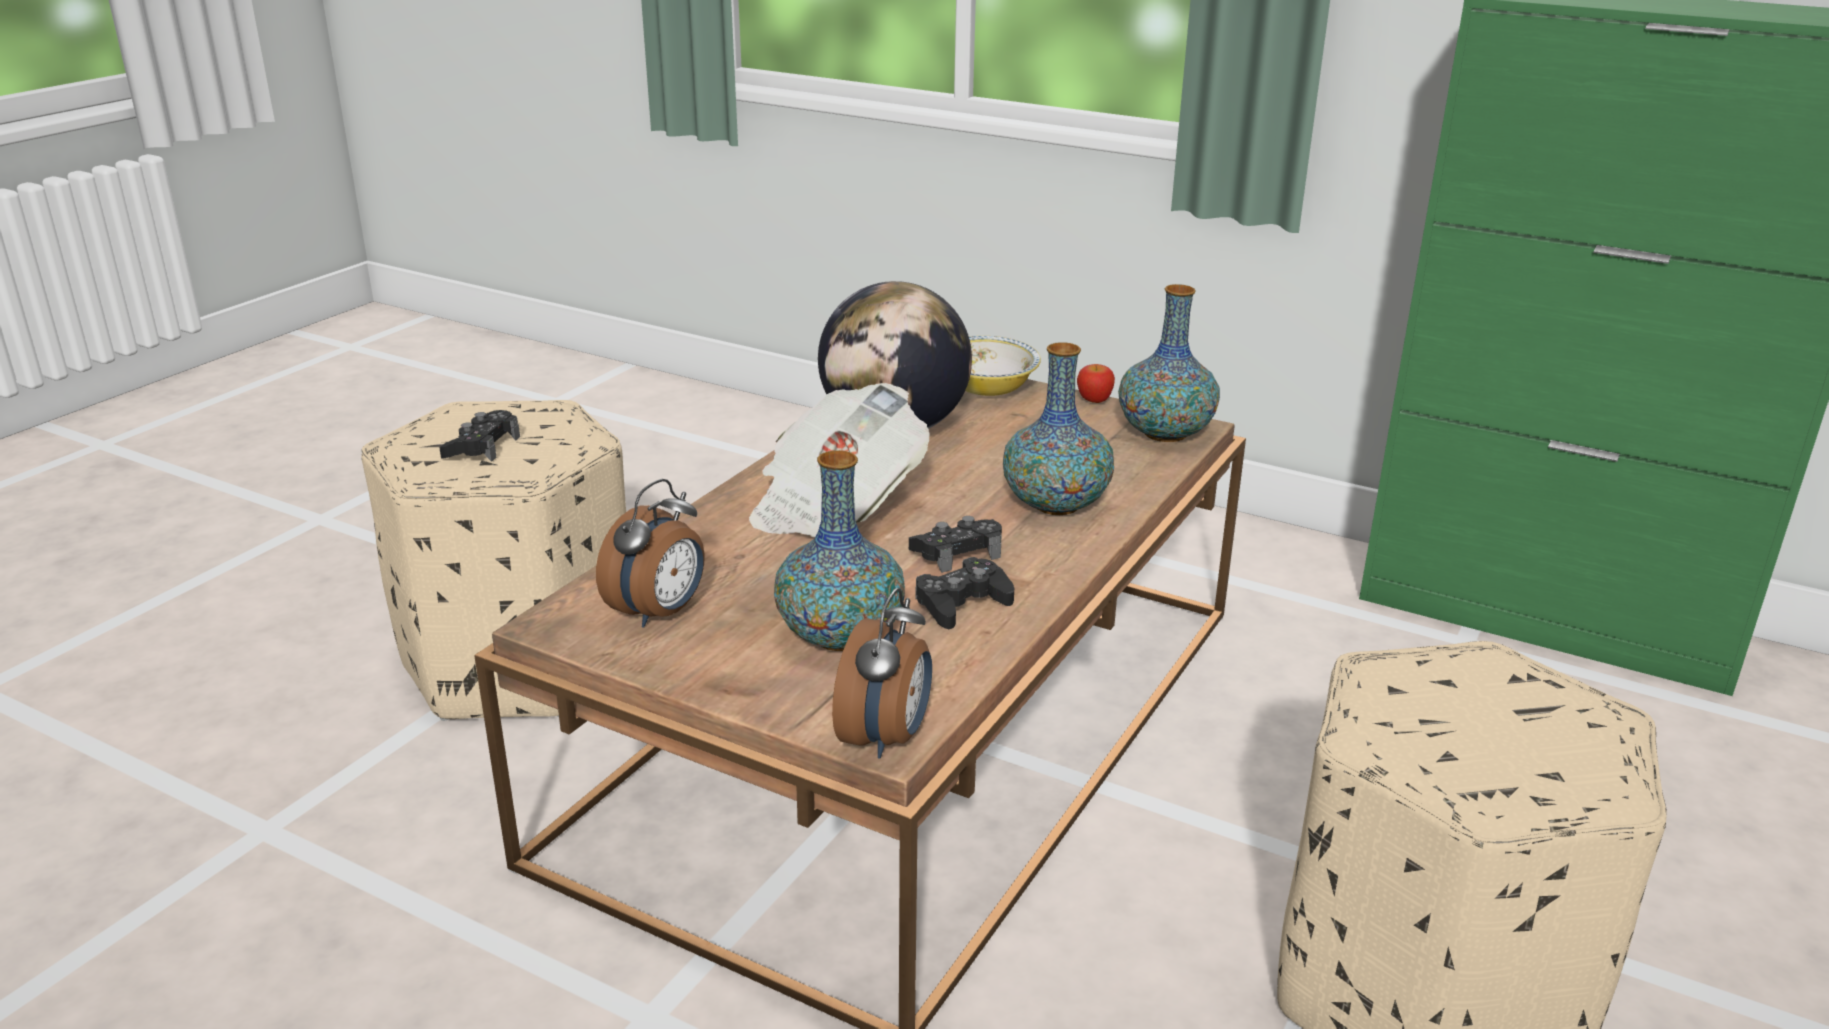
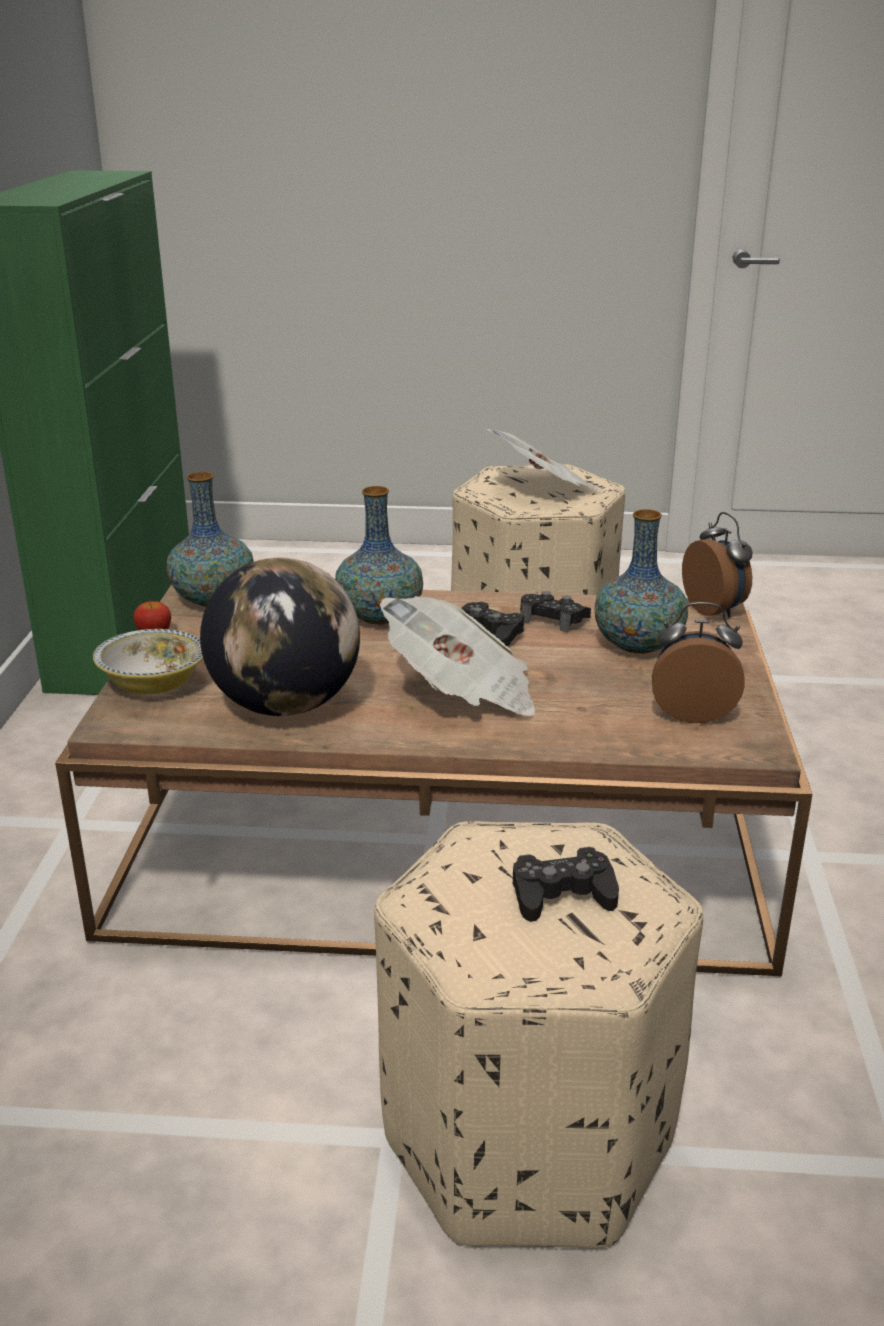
camera: 115 degrees left, 0 degrees up
(886, 738) = (715, 610): alarm clock -> alarm clock turned 75 degrees clockwise
(1462, 720) = (543, 489): none -> newspaper

